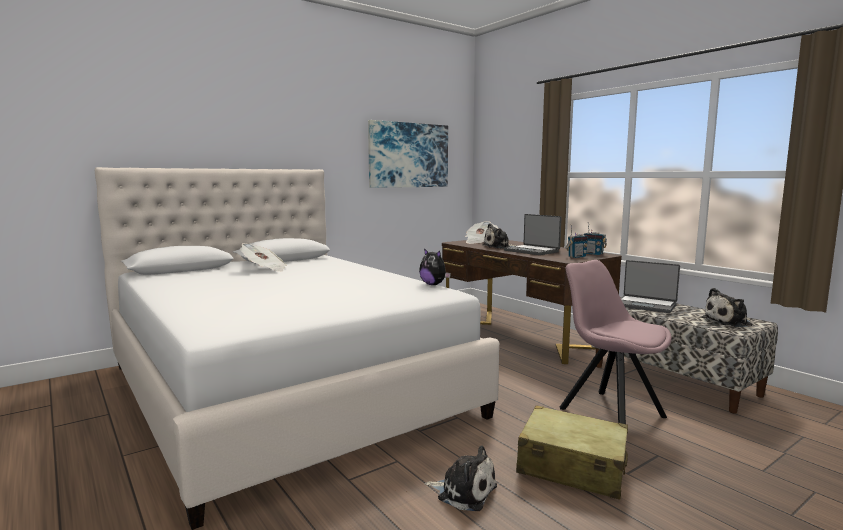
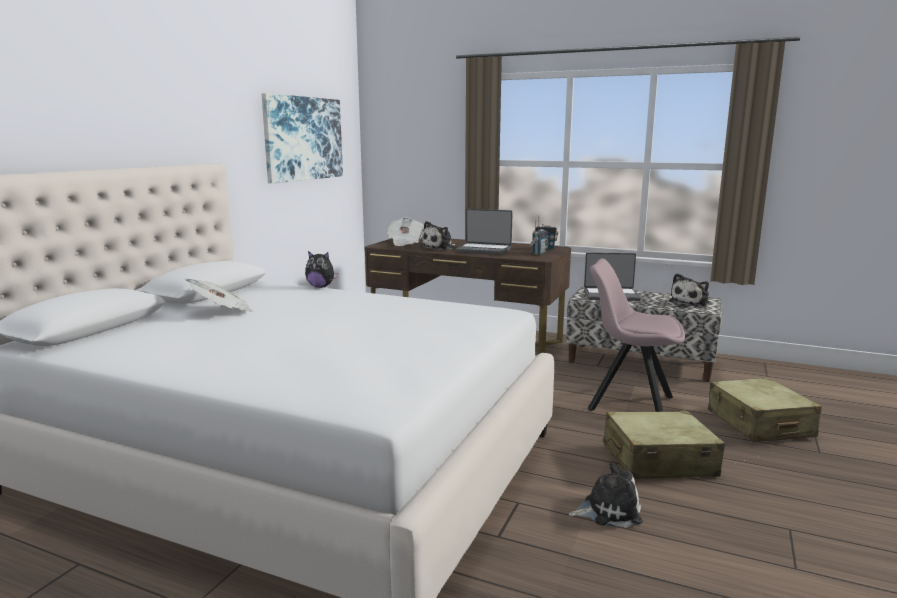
camera: 30 degrees left, 5 degrees up
(433, 284) = (469, 304): plush toy -> plush toy (321, 287)
(744, 466) = (759, 424): none -> beige suitcase

